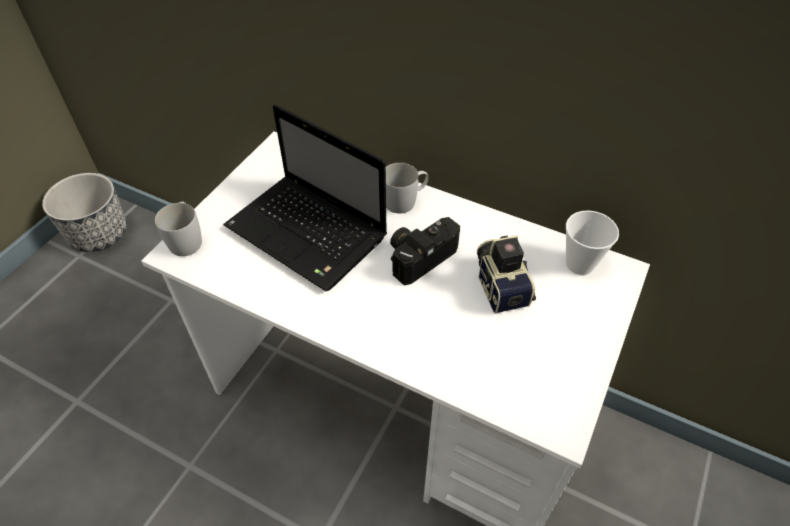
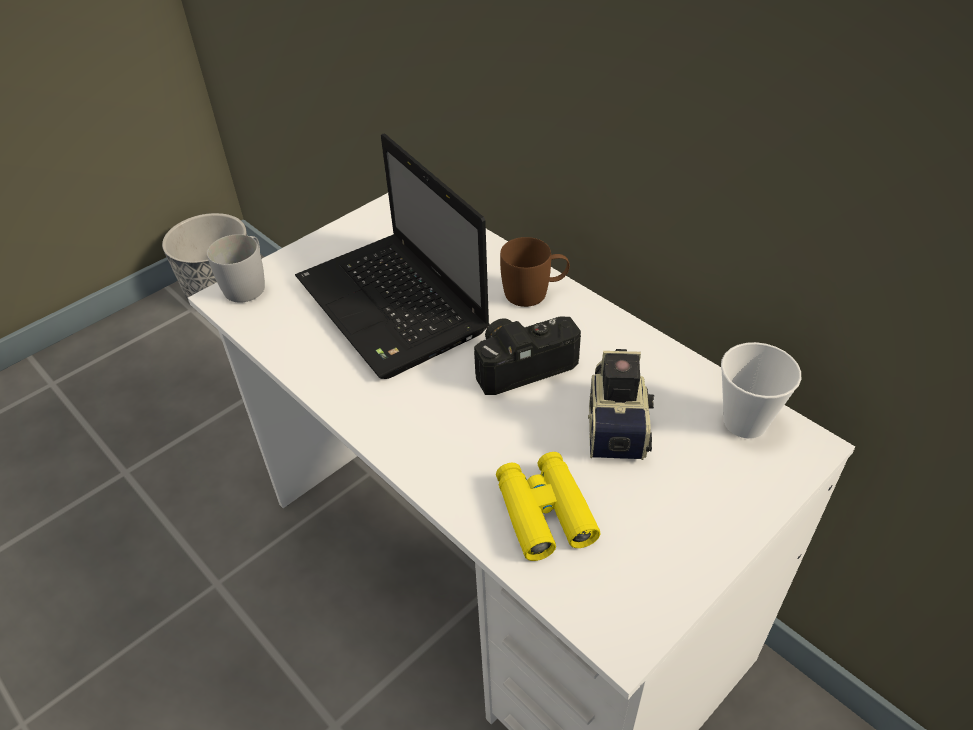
camera: 20 degrees right, 5 degrees down
(405, 200) = (534, 292): white mug -> brown mug
(480, 359) = (544, 512): none -> yellow binoculars

